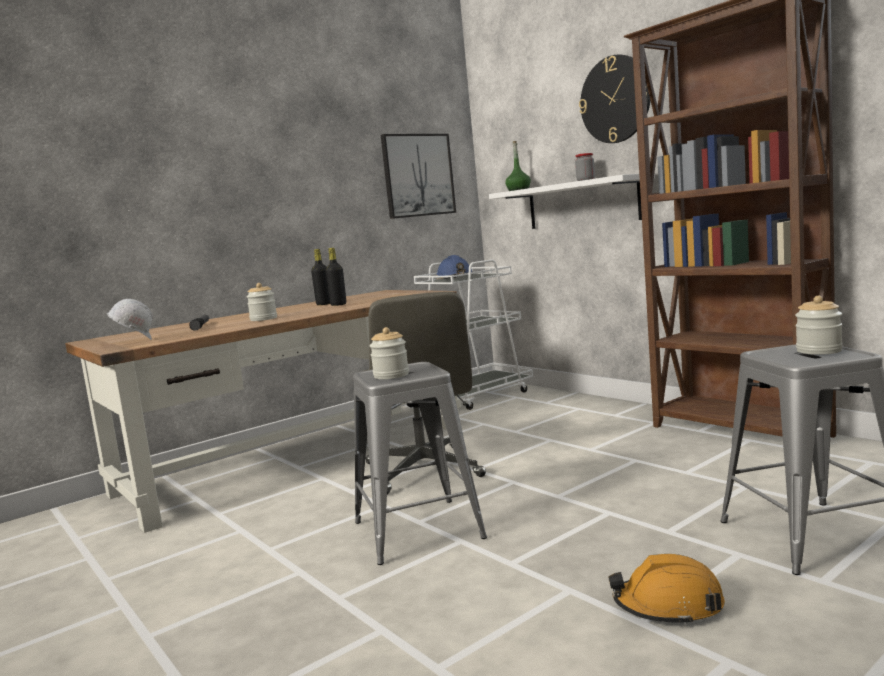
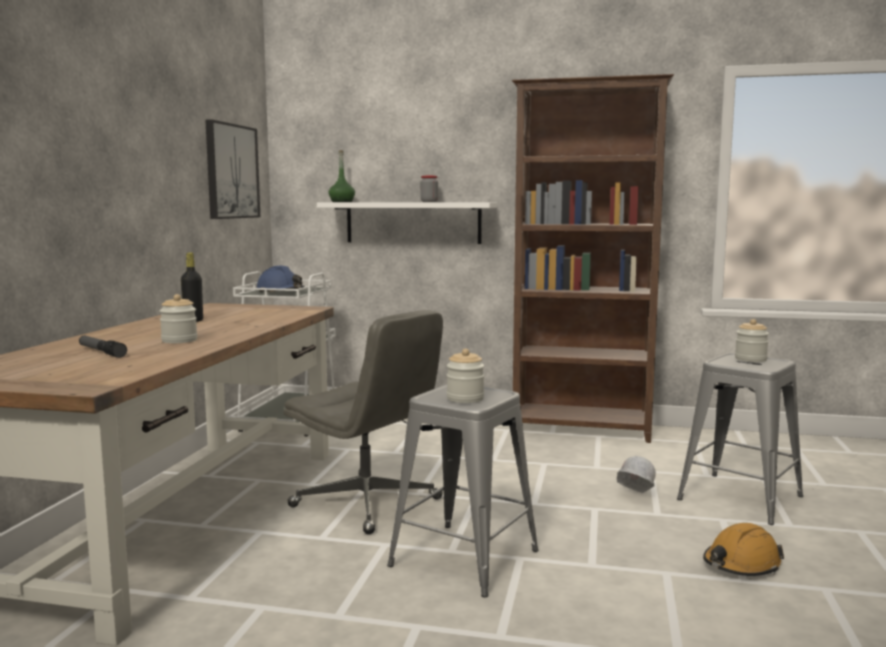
camera: 40 degrees left, 0 degrees up
(134, 342) = (71, 376): white hard hat -> white hard hat (633, 497)
(338, 304) = (224, 321): black bottle -> none
(615, 99) = (459, 129): wall clock -> none

